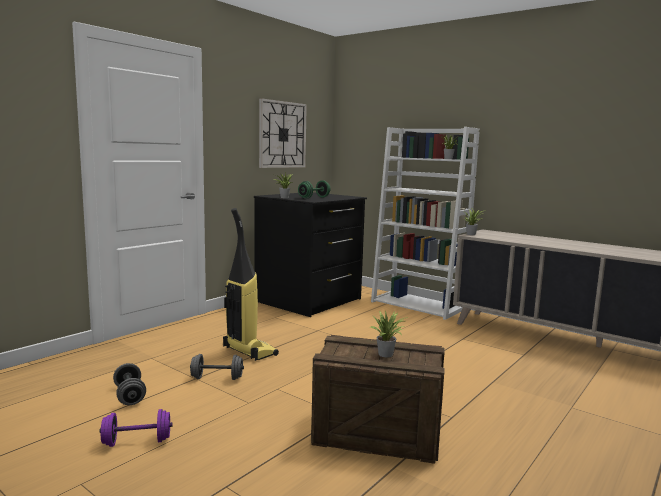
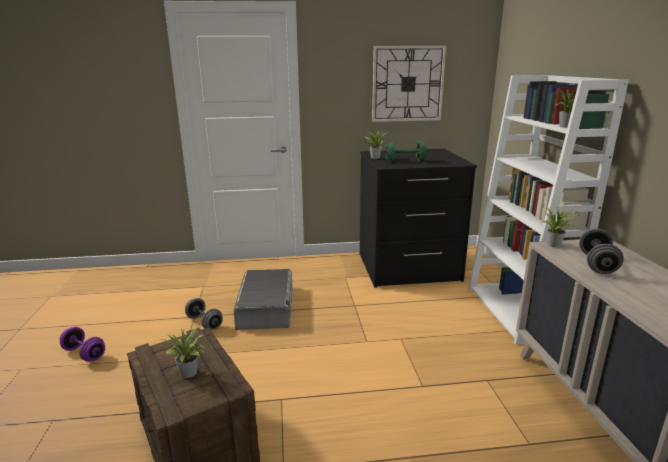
camera: 45 degrees right, 10 degrees up
(129, 396) = (141, 314): grey dumbbell -> grey dumbbell (597, 264)
(248, 351) = (265, 306): vacuum cleaner -> grey storage box

